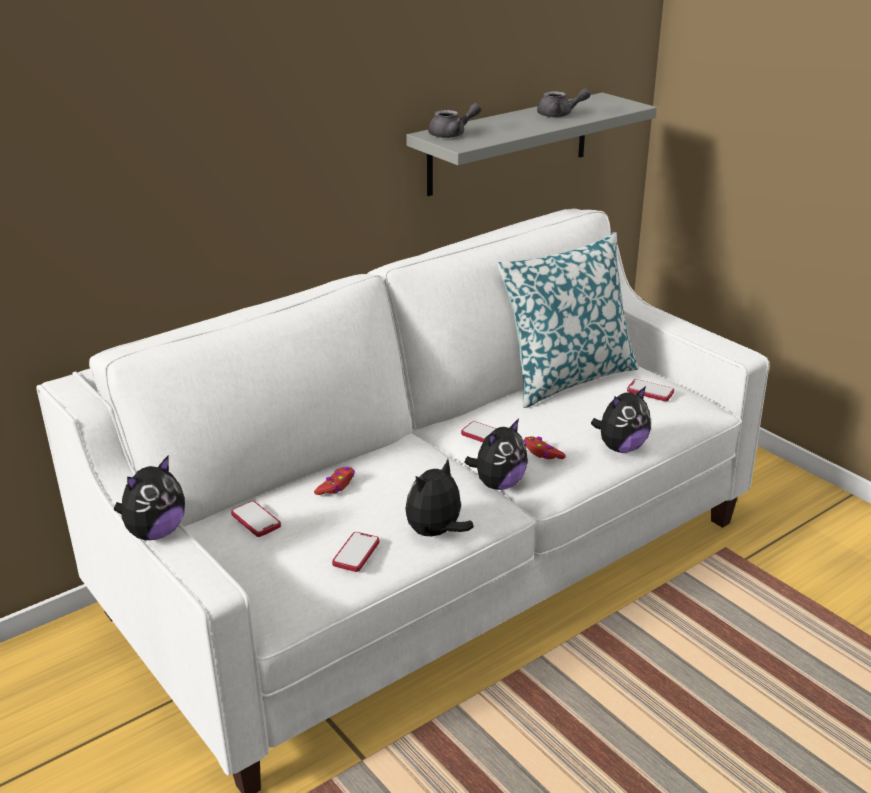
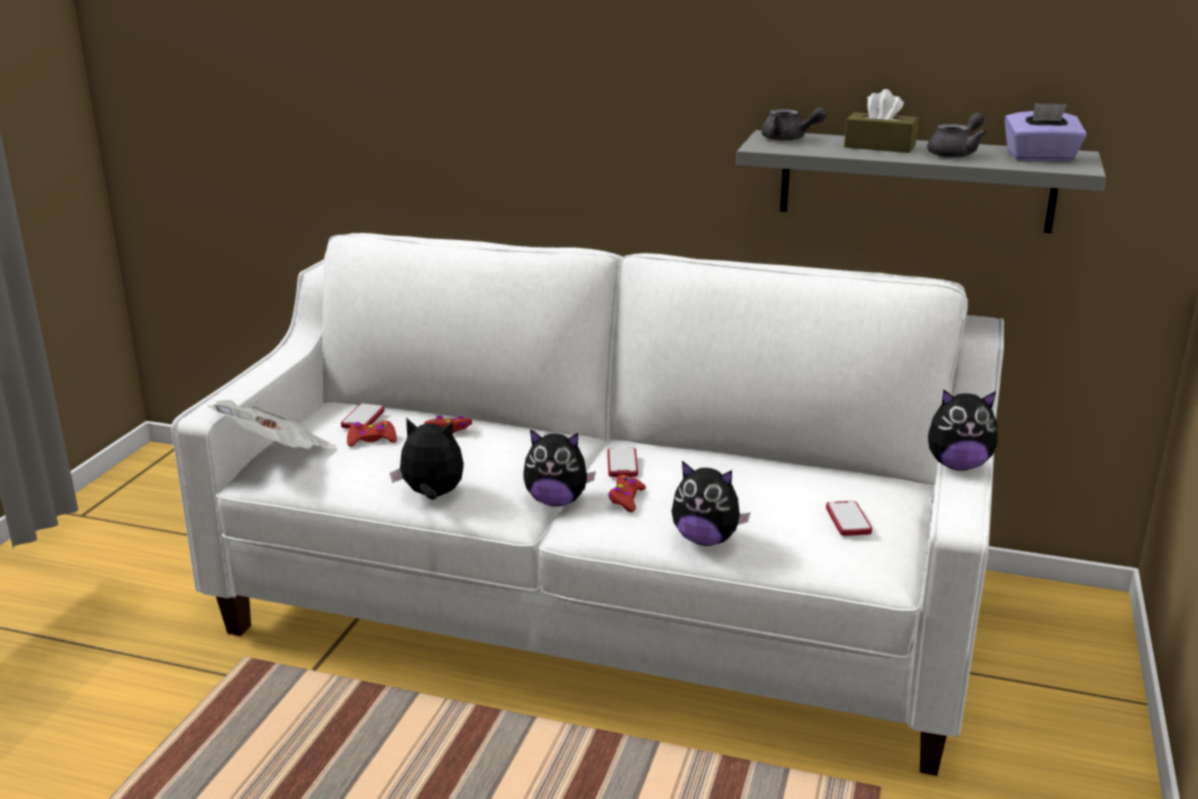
camera: 55 degrees right, 5 degrees down
(155, 532) = (257, 373): plush toy -> plush toy (957, 465)
(266, 587) = (277, 452): none -> newspaper
(307, 528) = (371, 440): none -> red game controller
(356, 553) = (358, 470): phone -> none
(512, 123) = (879, 146): none -> brown tissue box
(559, 115) = (956, 153): grey teapot -> grey teapot turned 105 degrees counterclockwise
(566, 378) = (803, 468): pillow -> none
(599, 104) = (1040, 157): none -> purple tissue box

